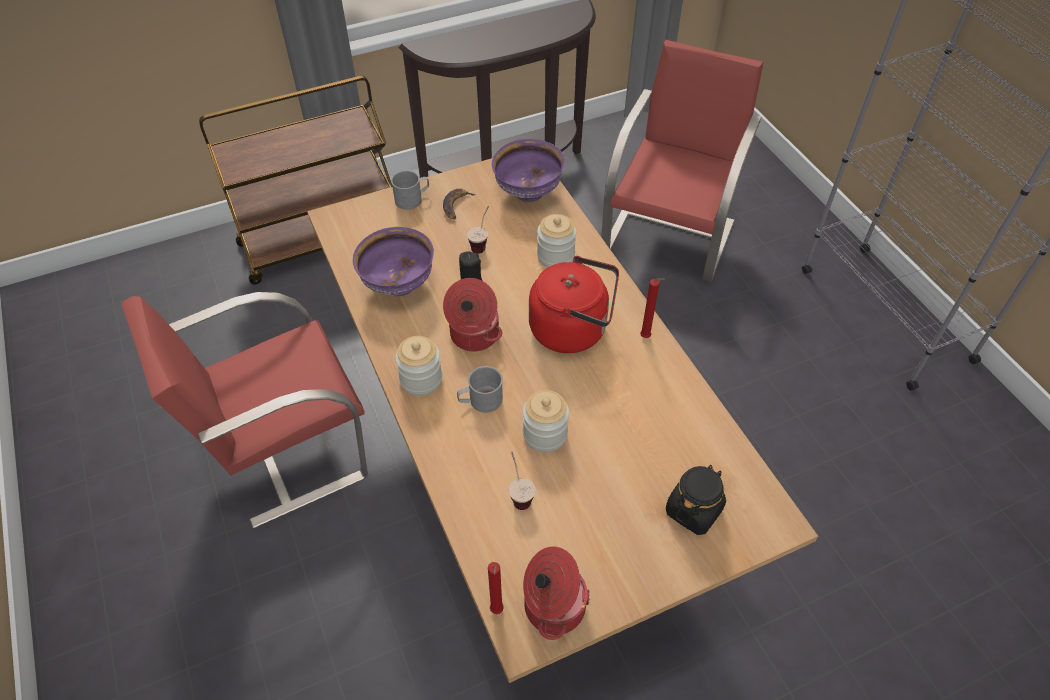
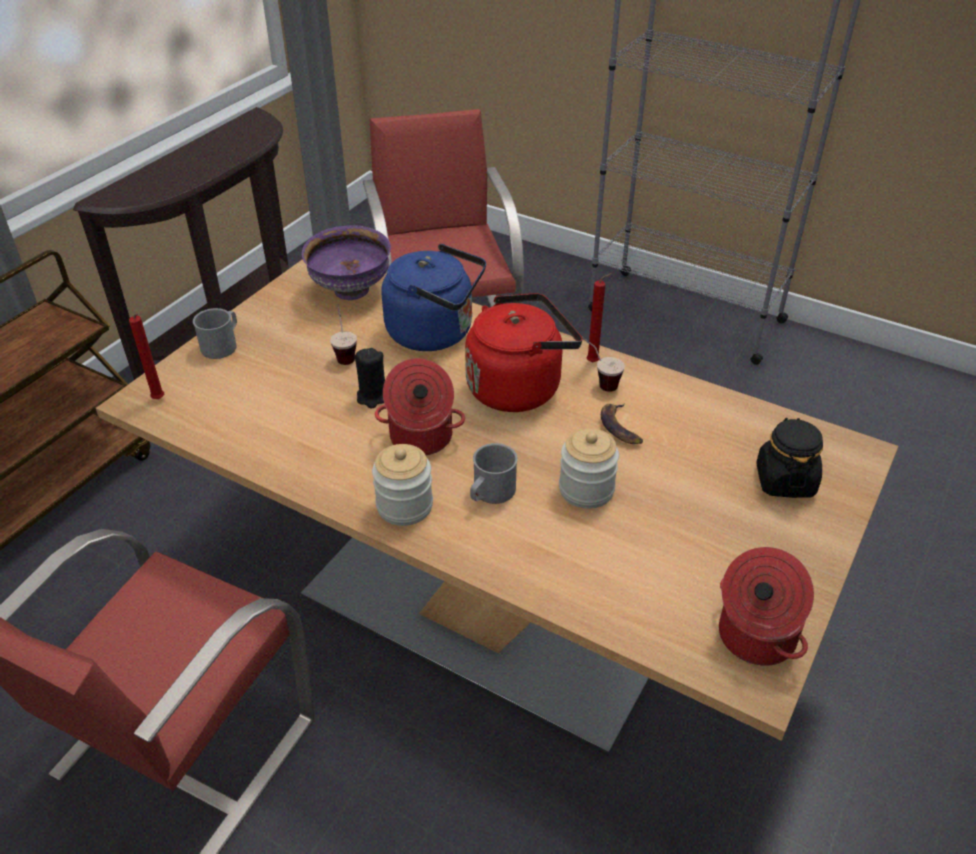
camera: 35 degrees left, 10 degrees down
(399, 286) = (289, 431): purple bowl -> none
(456, 206) = (282, 331): banana -> banana (620, 427)
(496, 612) = (709, 677): red candle -> red candle (159, 400)
(519, 493) = (616, 555): cup -> cup (599, 382)
(555, 256) = (435, 333): jar -> blue kettle

